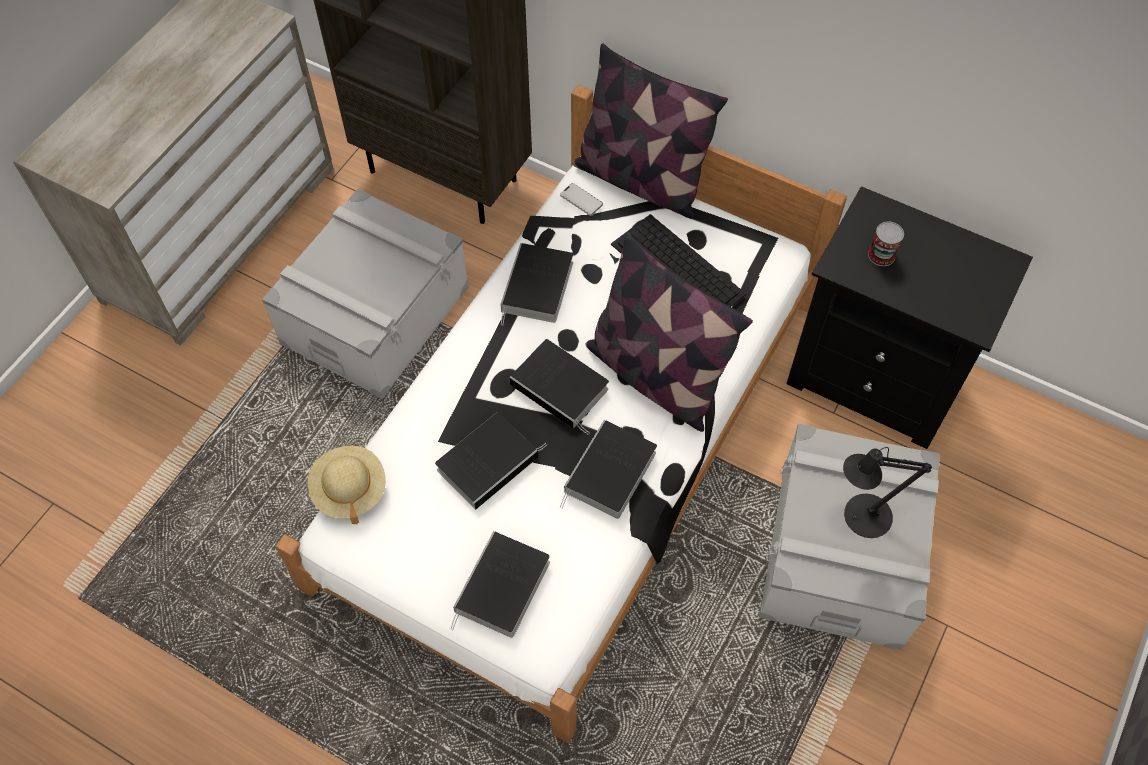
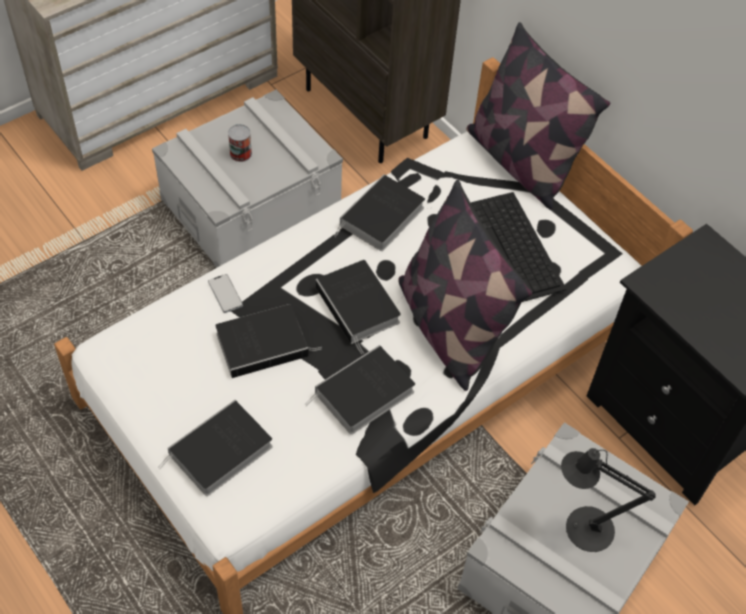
camera: 20 degrees right, 5 degrees down
(349, 490) = (136, 321): beige hat -> none
(581, 200) = (458, 160): phone -> phone (225, 294)
(881, 255) = (695, 289): can -> can (240, 153)

